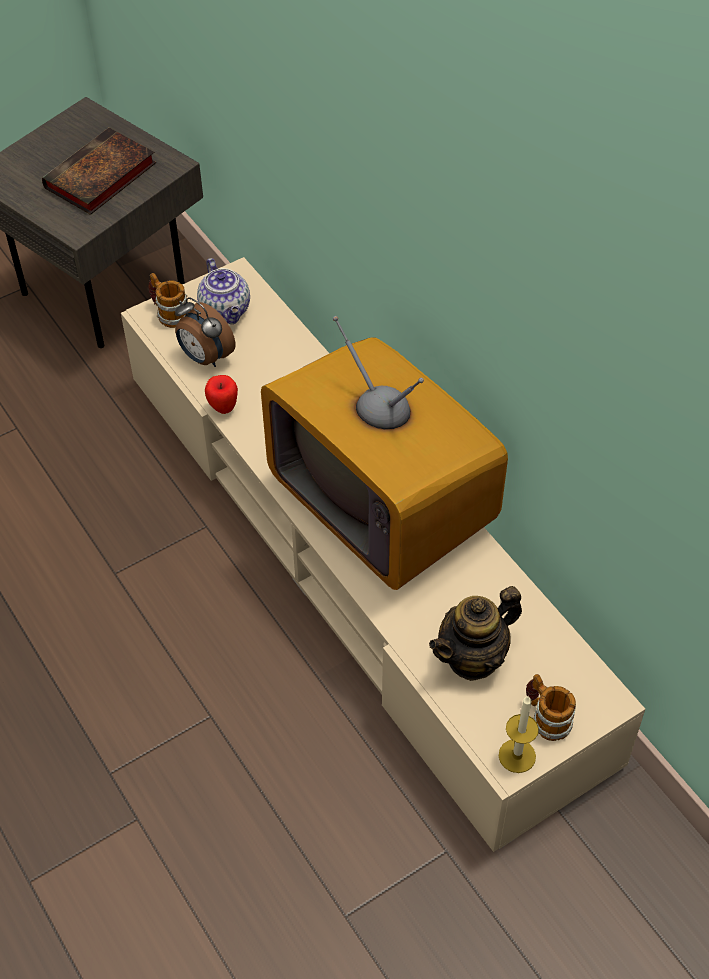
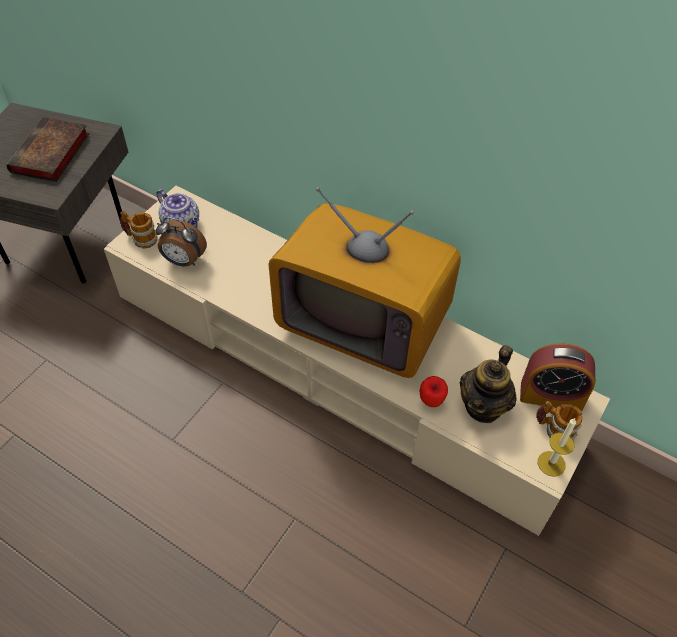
camera: 25 degrees left, 0 degrees up
(223, 408) = (215, 292): apple -> apple (431, 402)
(568, 677) = (551, 396): none -> alarm clock

